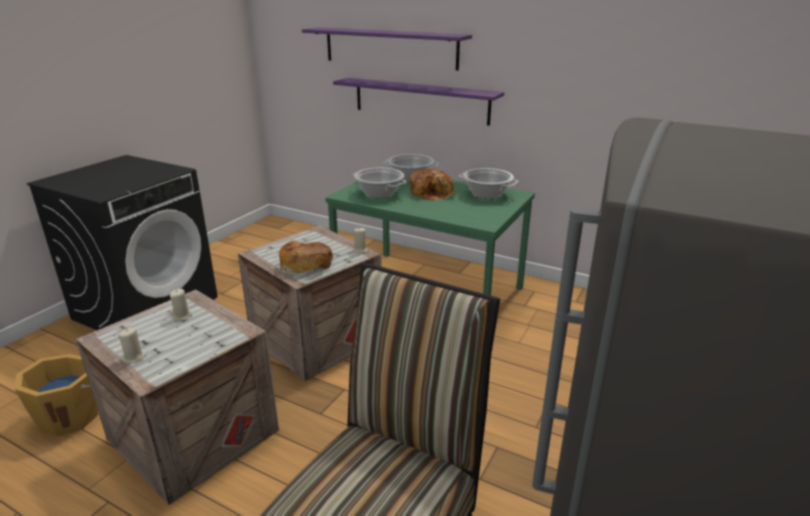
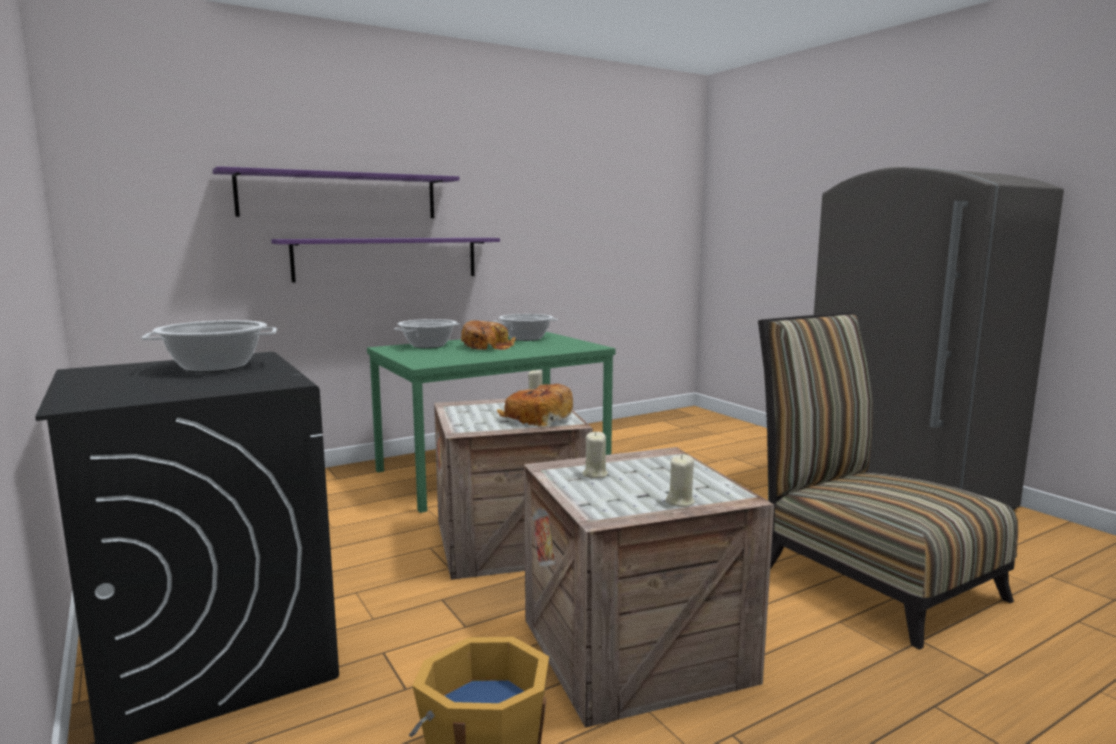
camera: 60 degrees left, 15 degrees down
(380, 194) = (450, 356): cooking pot -> cooking pot (215, 367)

